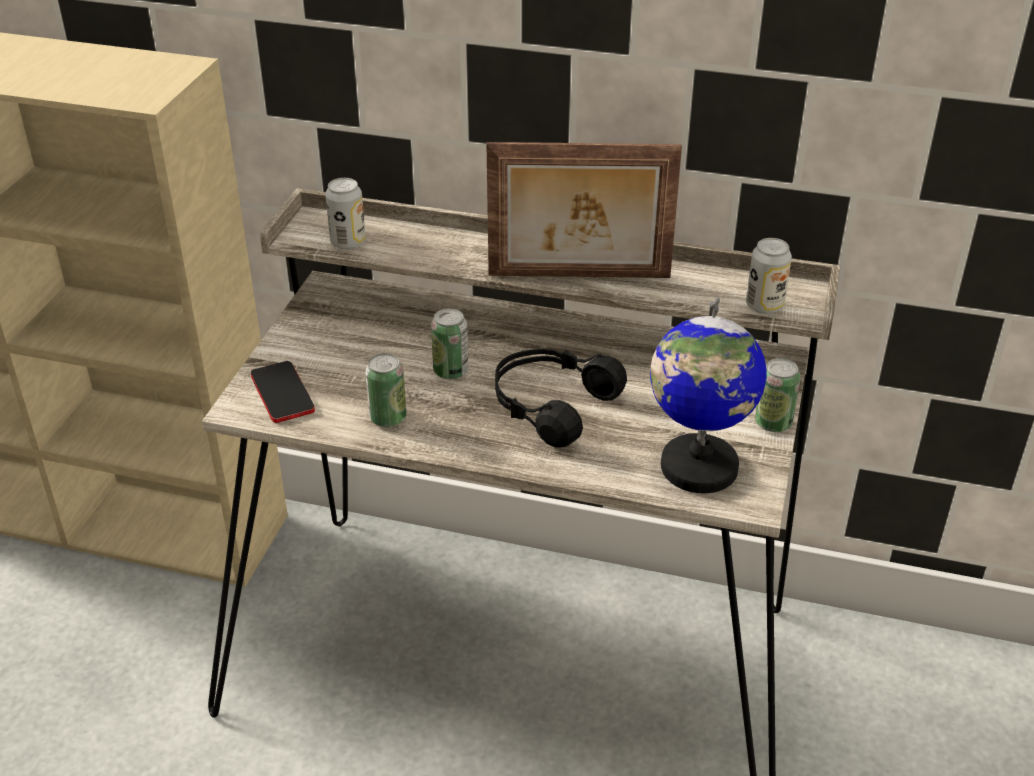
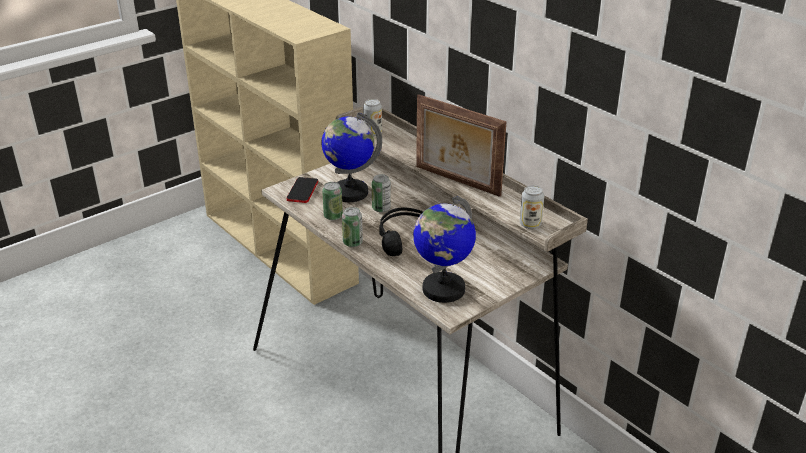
camera: 35 degrees right, 5 degrees down
(367, 364) = (349, 192): none -> globe
(773, 423) = (503, 287): can -> can (352, 243)

